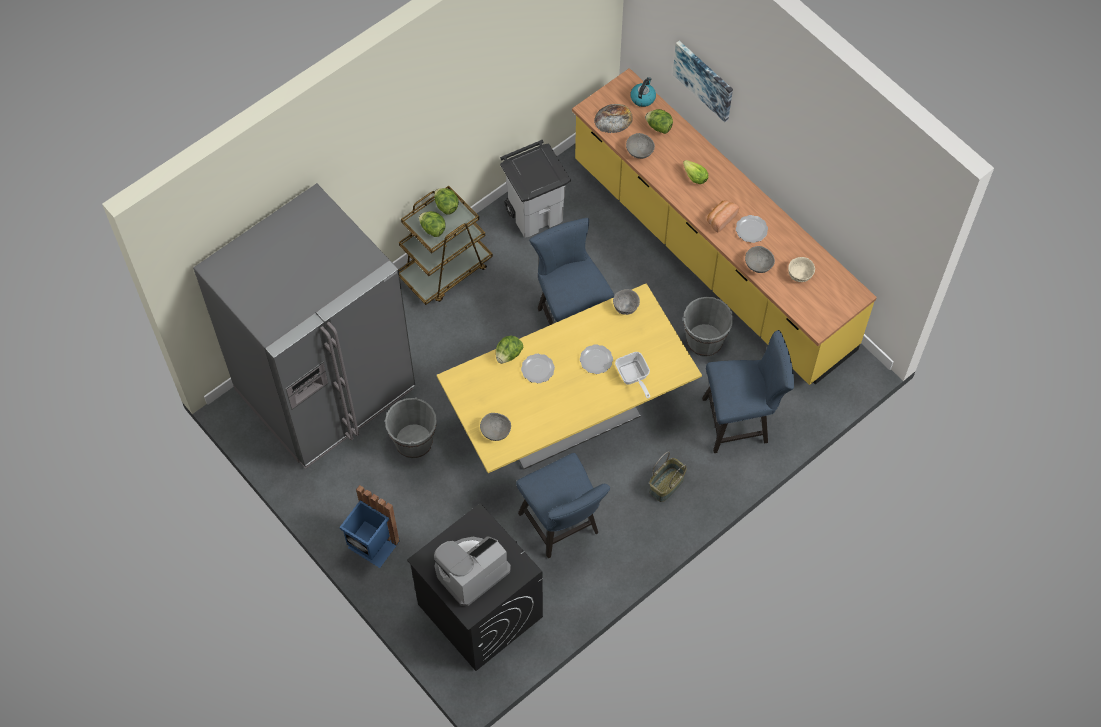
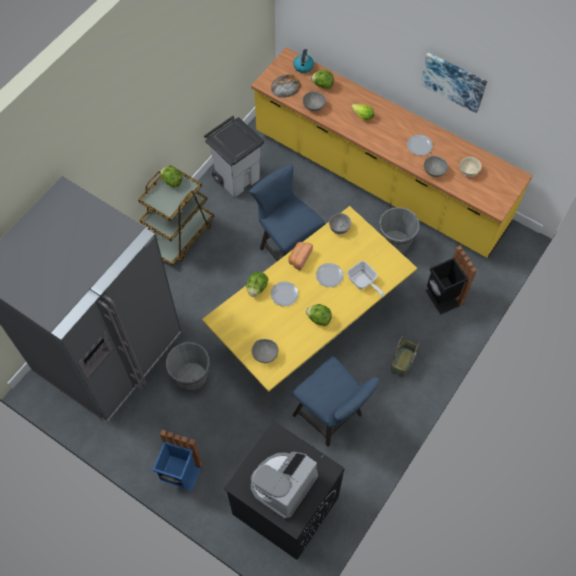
camera: 15 degrees left, 0 degrees up
(432, 229) = (166, 201): lettuce -> lettuce (318, 318)
(704, 80) = (356, 34): picture -> picture (453, 81)
(720, 219) = (393, 143): bread -> bread (299, 258)
(740, 421) = (442, 298): blue chair -> black trash can

